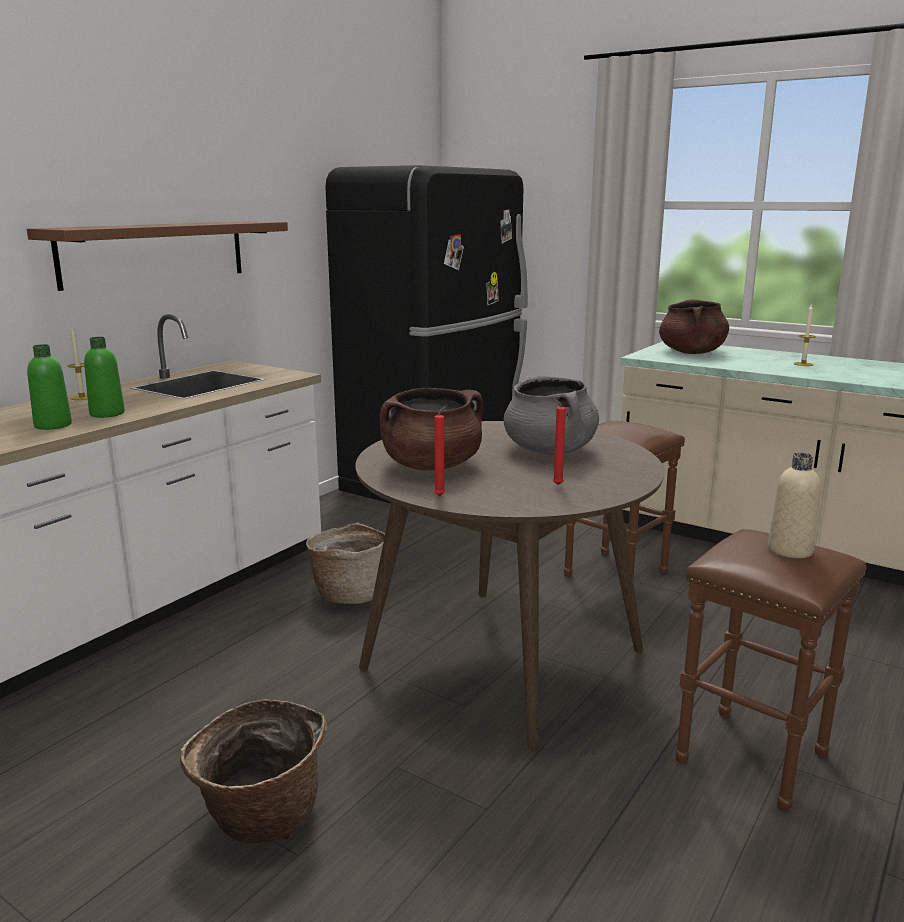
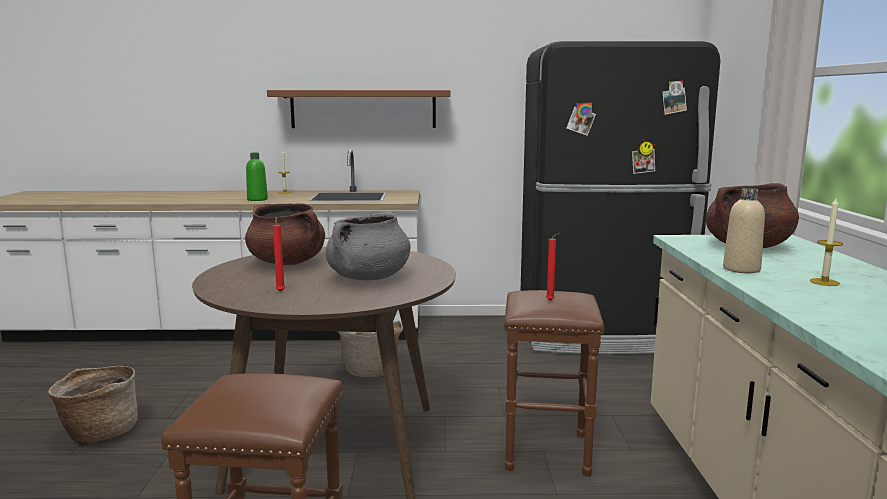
camera: 55 degrees right, 5 degrees down
(53, 425) = (224, 199): green bottle -> none
(441, 495) = (224, 274): red candle -> red candle (551, 301)
(790, 550) = (258, 393): beige bottle -> beige bottle (741, 269)

